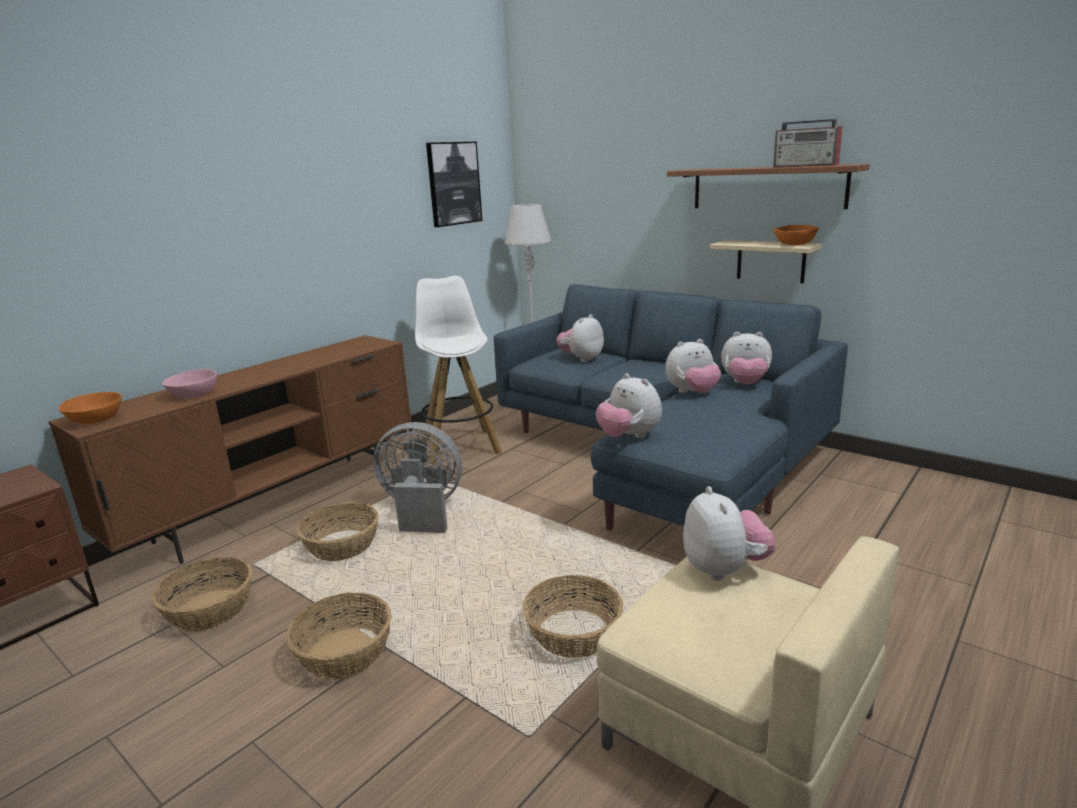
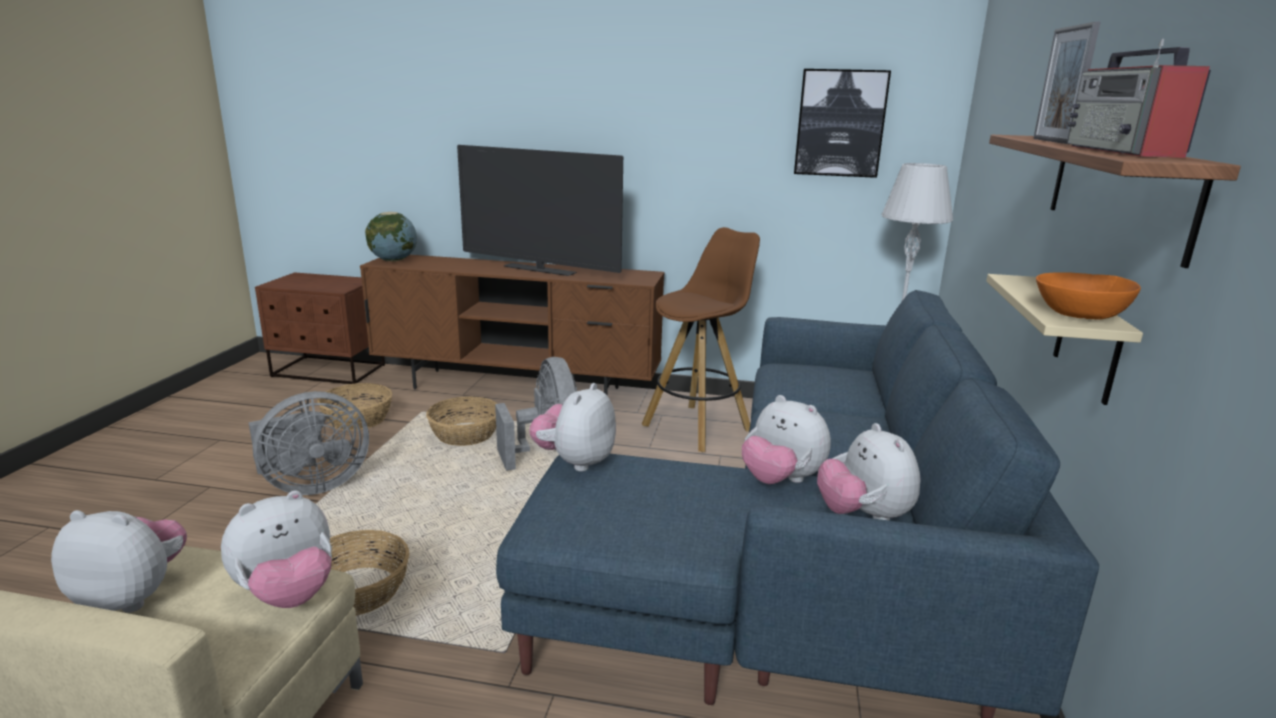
camera: 60 degrees right, 0 degrees up
(96, 420) = (393, 260): orange bowl -> globe
(194, 395) = (456, 266): pink bowl -> none
(279, 367) = (539, 270): none -> television
(344, 652) = (312, 485): basket -> grey fan
(460, 446) = (697, 427): white stool -> brown stool
(581, 359) = (827, 387): plush toy -> plush toy (133, 596)
(735, 168) = (1052, 141): none -> picture frame

